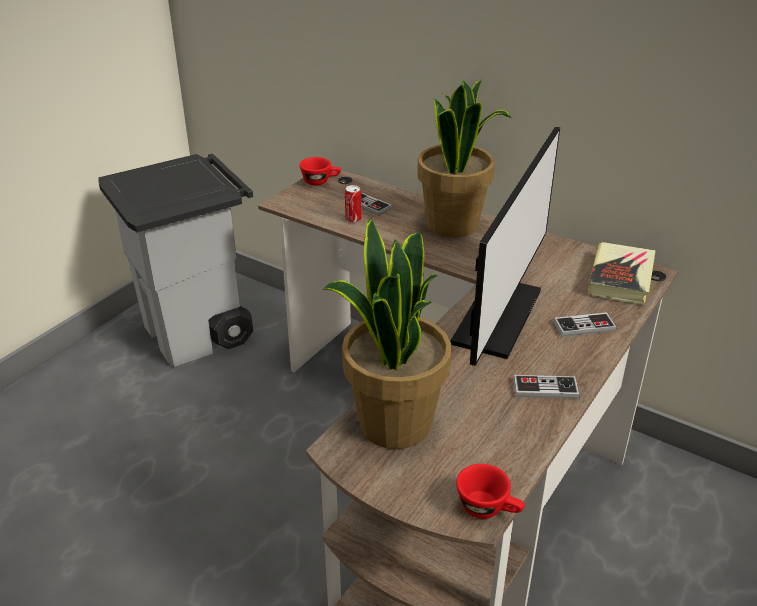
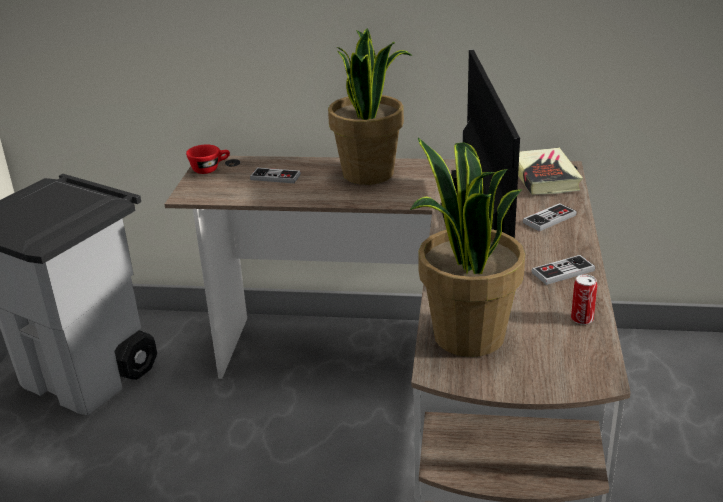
camera: 25 degrees left, 5 degrees down
(353, 219) = (272, 192): can -> can (582, 319)
(489, 508) = (603, 369): red cup -> none

